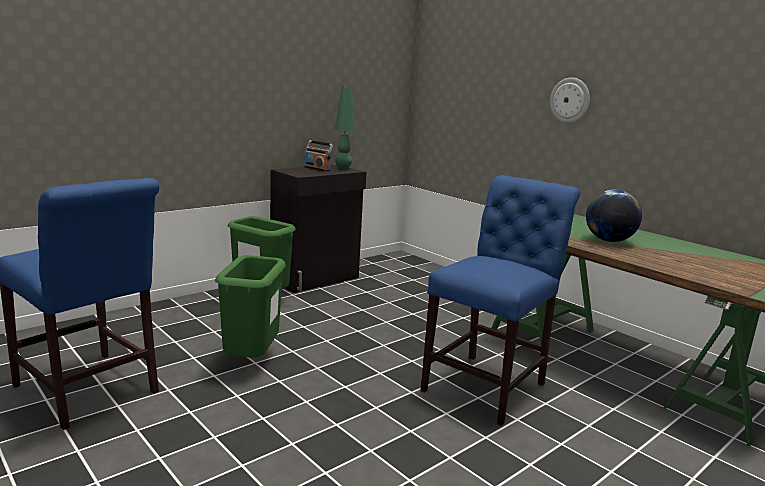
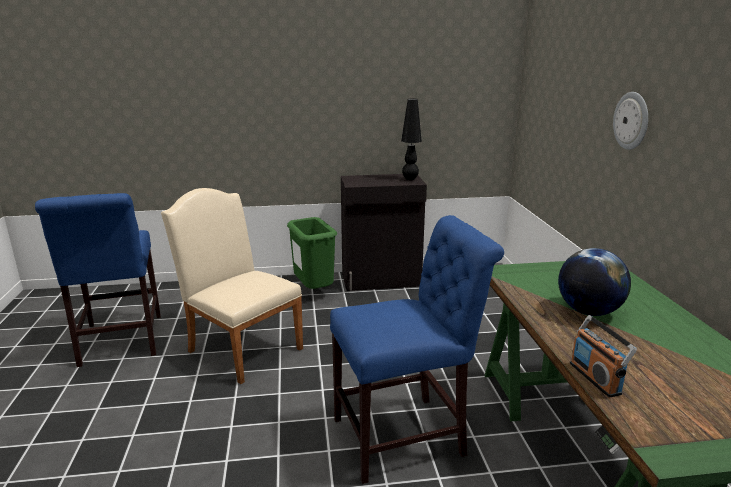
camera: 35 degrees right, 5 degrees up
(251, 360) = (241, 347): green trash can -> beige chair
(317, 169) = (384, 177): radio -> radio (595, 378)
(343, 168) = (410, 179): green table lamp -> black table lamp

